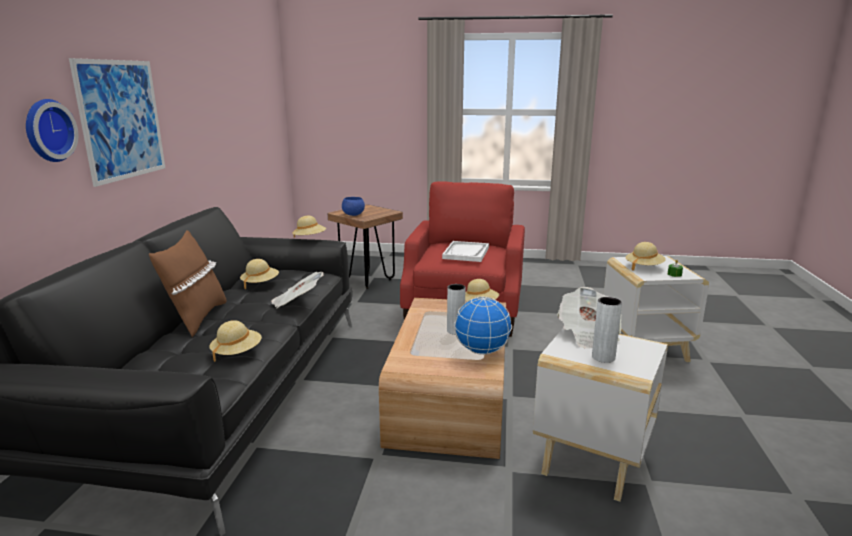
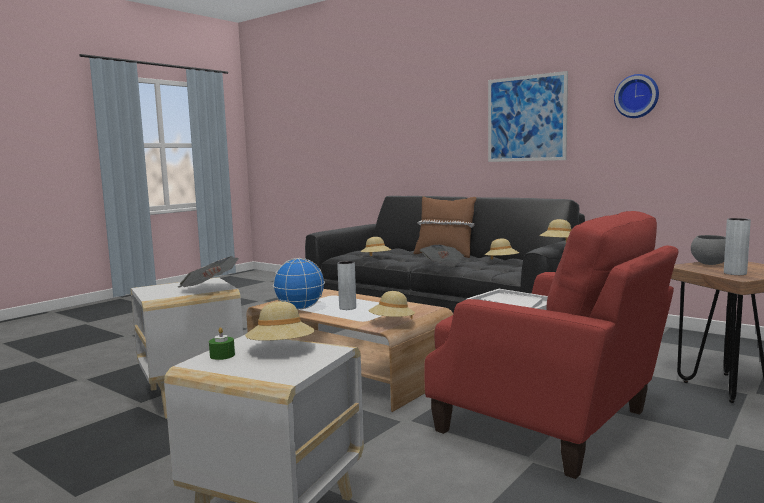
camera: 120 degrees right, 10 degrees down
(47, 130) = (464, 124): wall clock -> wall clock (637, 96)
(353, 215) = (709, 264): blue bowl -> grey bowl
(603, 357) = (177, 285): grey vase -> grey vase (735, 273)

